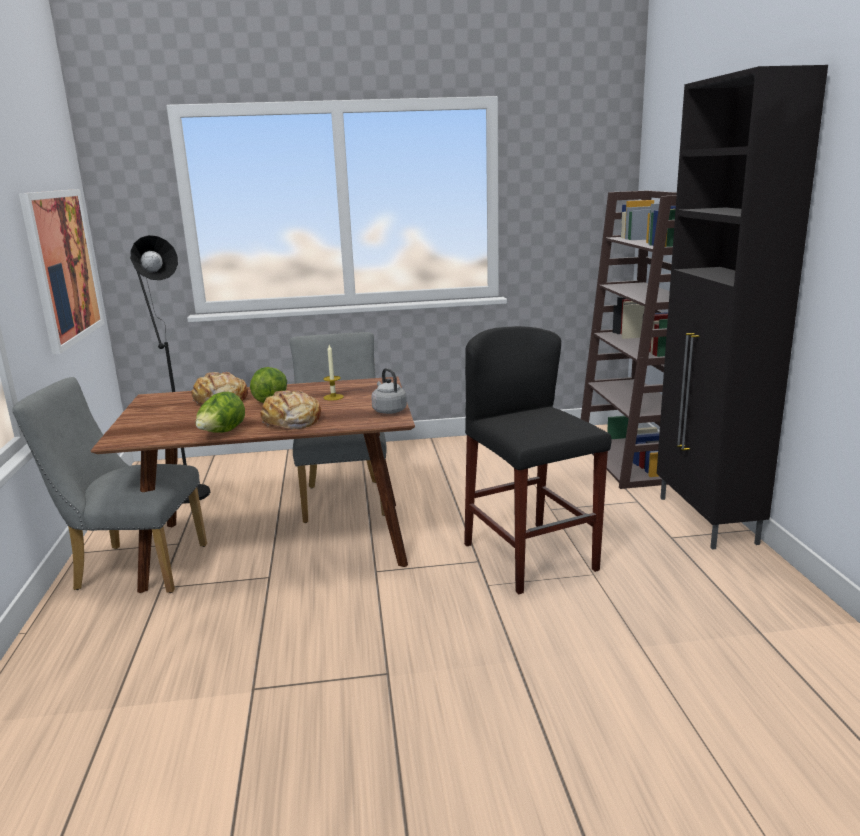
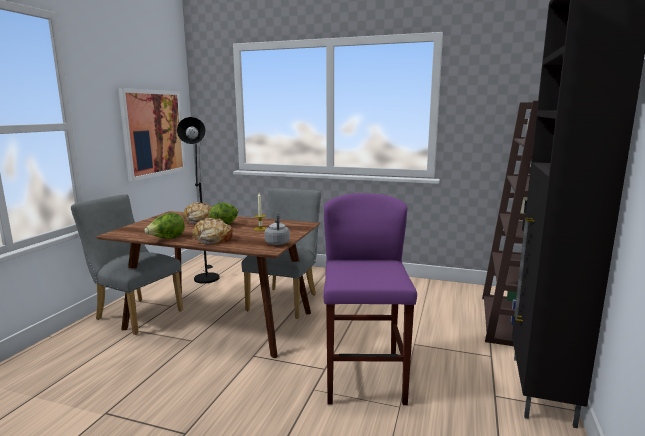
camera: 25 degrees right, 5 degrees down
(530, 557) = (364, 377): black stool -> purple stool

